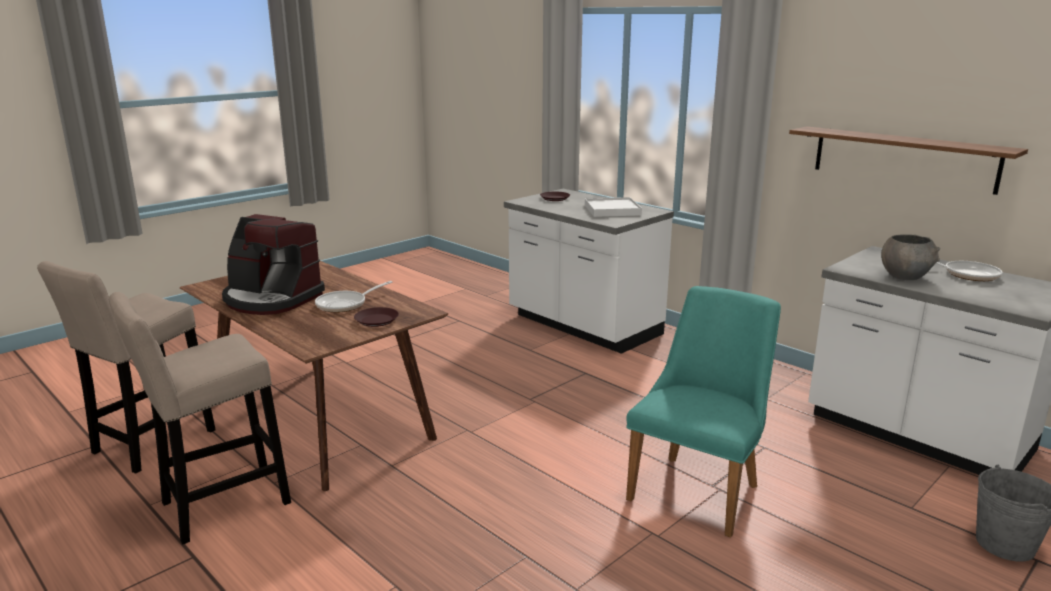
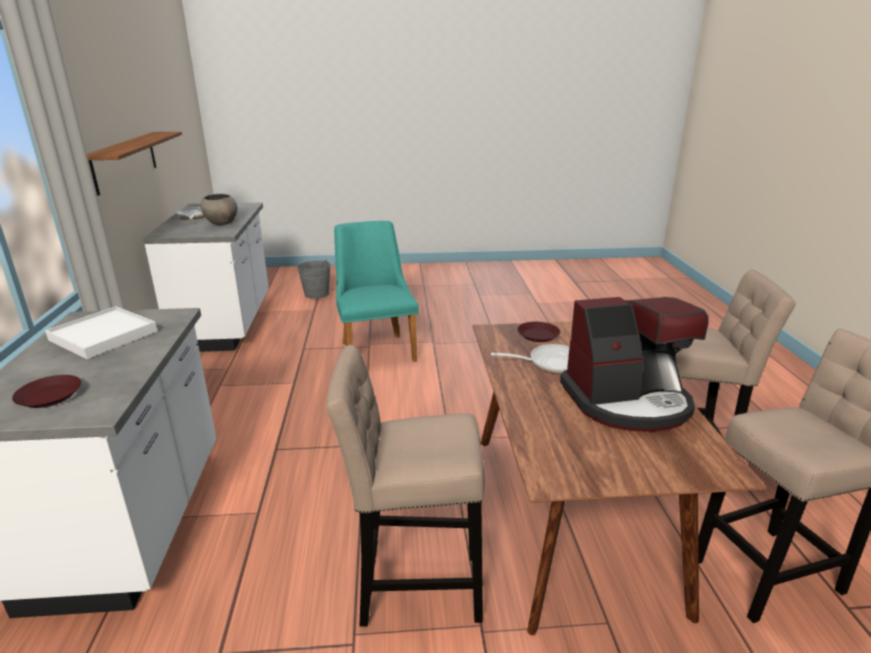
camera: 140 degrees left, 5 degrees up
(271, 299) = (627, 401): coffee machine -> coffee machine turned 105 degrees clockwise
(397, 360) = (413, 586): none -> beige stool
(700, 487) = (375, 348): turquoise chair -> turquoise chair turned 90 degrees clockwise

